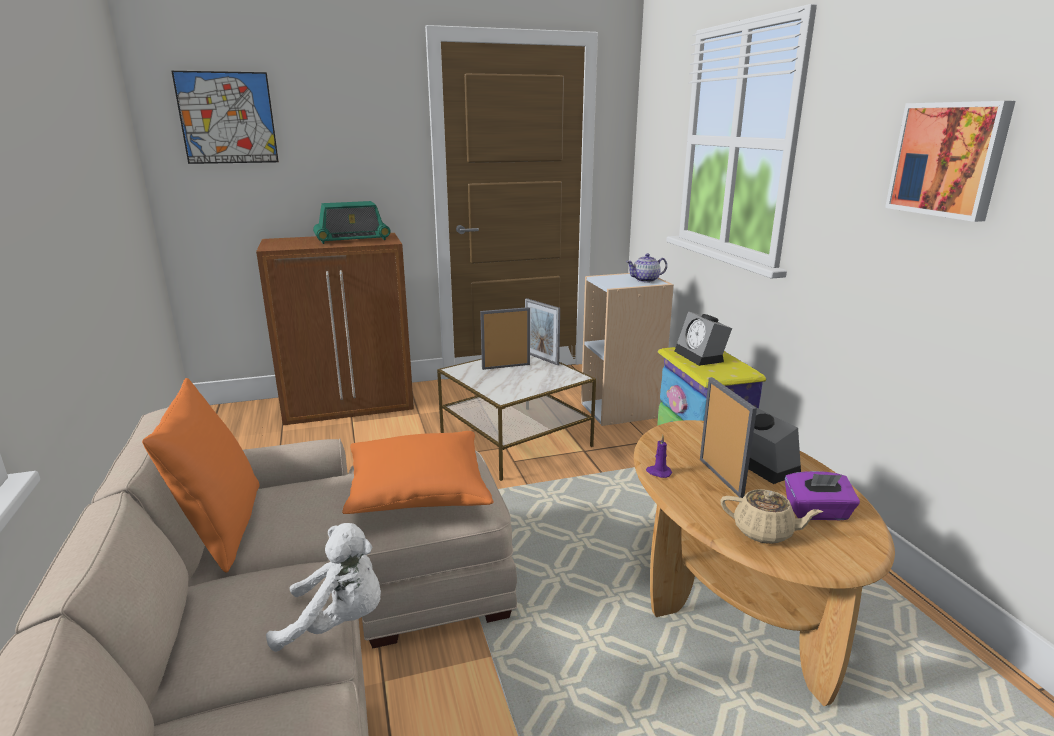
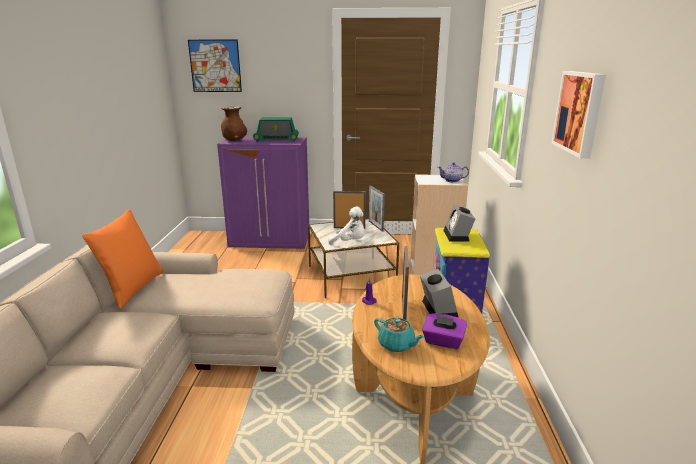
camera: 20 degrees right, 0 degrees up
(280, 244) = (234, 140): none -> brown vase
(338, 622) = (147, 340): white plush toy -> white plush toy (350, 242)
(349, 403) = (270, 240): brown cabinet -> purple cabinet
(417, 491) = (235, 288): orange pillow -> none
(764, 532) = (397, 345): beige teapot -> turquoise teapot

